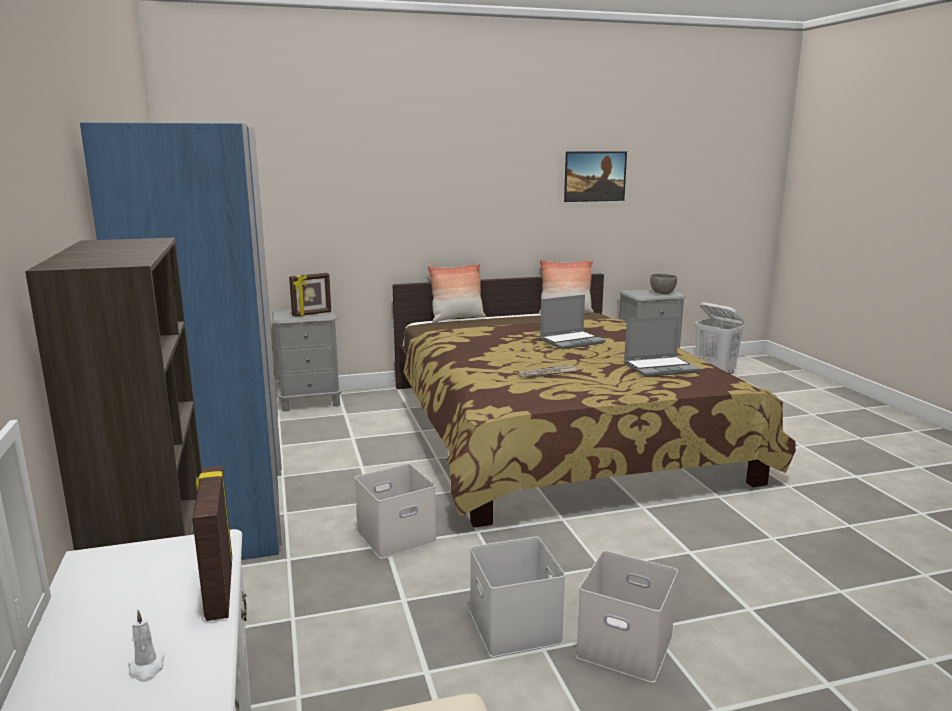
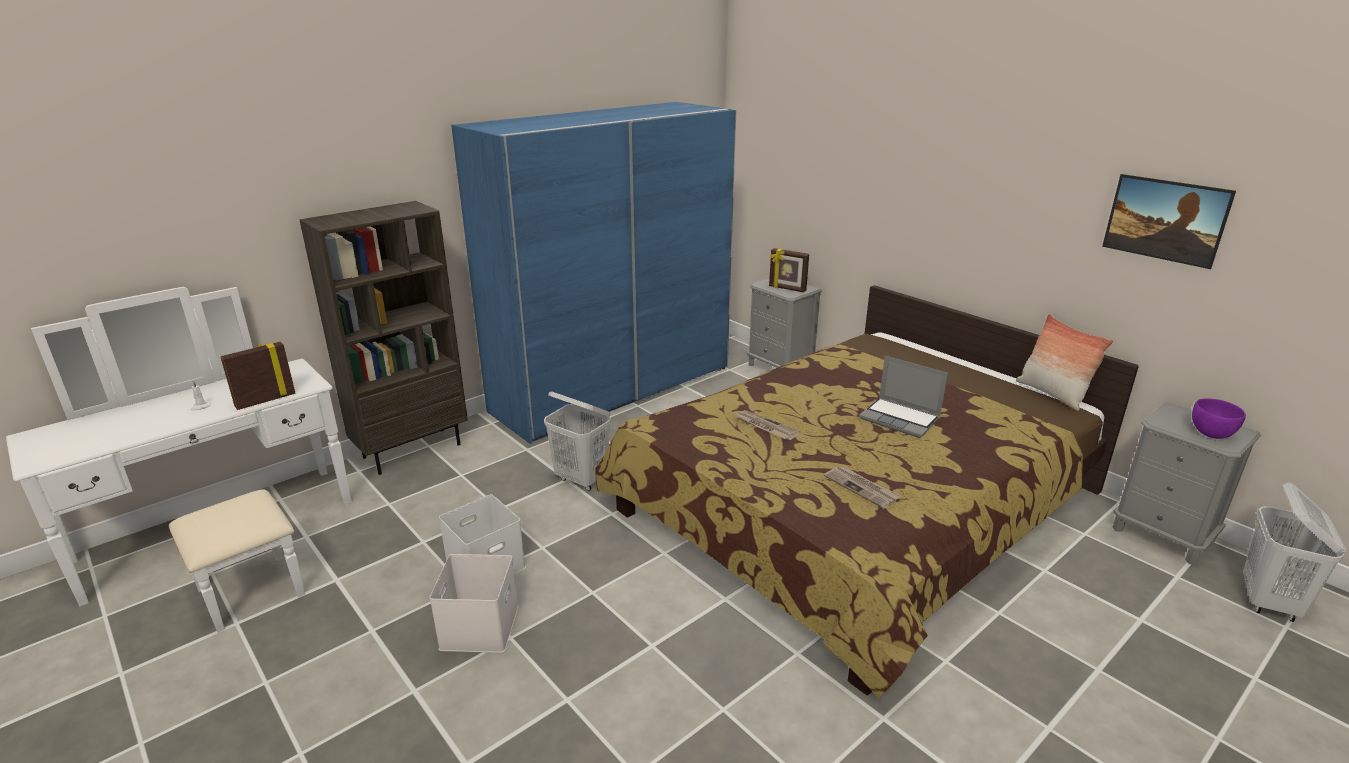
camera: 65 degrees right, 10 degrees up
(397, 535) = (582, 479): white storage box -> white laundry basket
(457, 319) = (921, 346): pillow -> none
(660, 368) = (862, 488): laptop -> newspaper
(662, 293) = (1211, 433): grey bowl -> purple bowl

